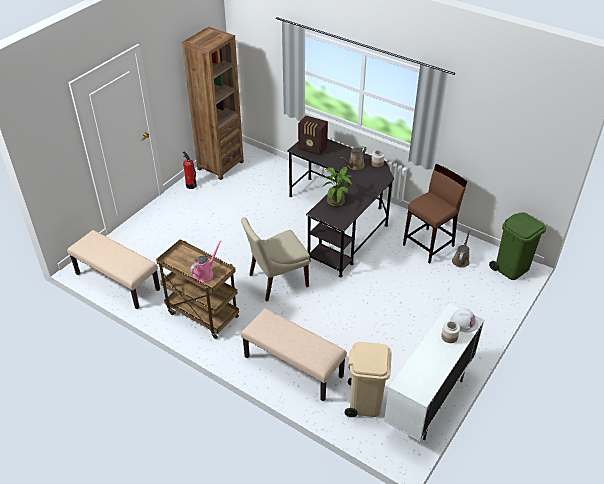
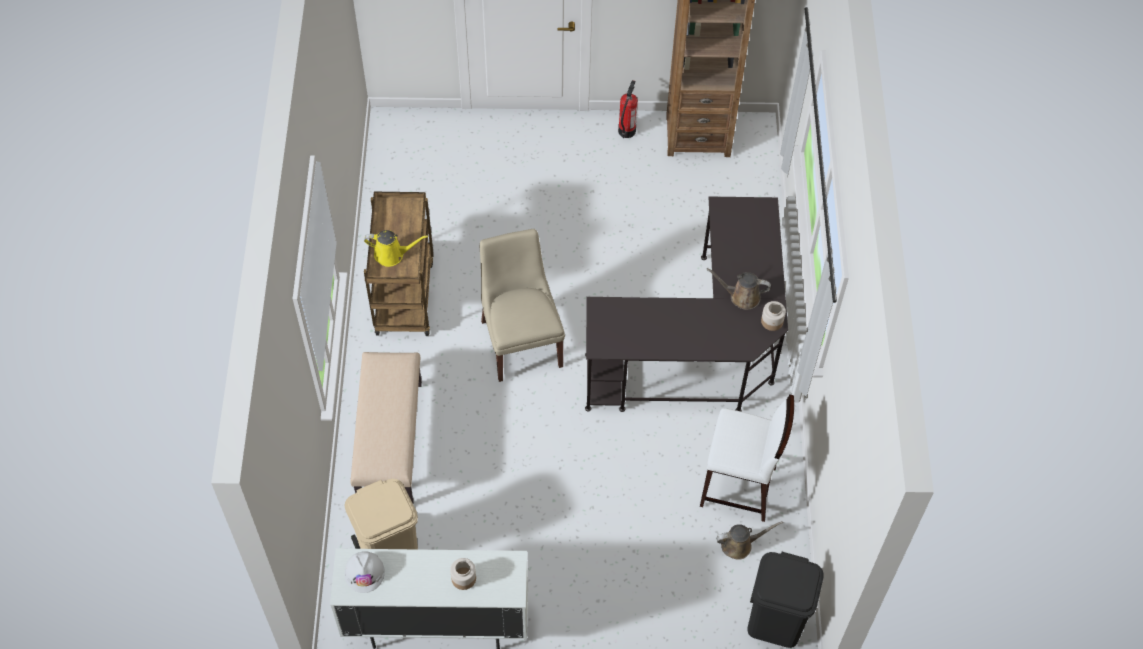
camera: 55 degrees right, 15 degrees up
(117, 282) = (392, 175): beige bench -> none
(204, 273) = (392, 254): pink watering can -> yellow watering can
(276, 281) = (521, 340): beige chair -> beige chair turned 45 degrees clockwise
(313, 149) = (738, 224): radio -> none
(337, 200) = (644, 317): potted plant -> none
(429, 245) = (738, 488): brown stool -> white stool
(464, 322) = (502, 584): white hard hat -> white hard hat (364, 572)
(511, 268) = (776, 622): green trash can -> black trash can

